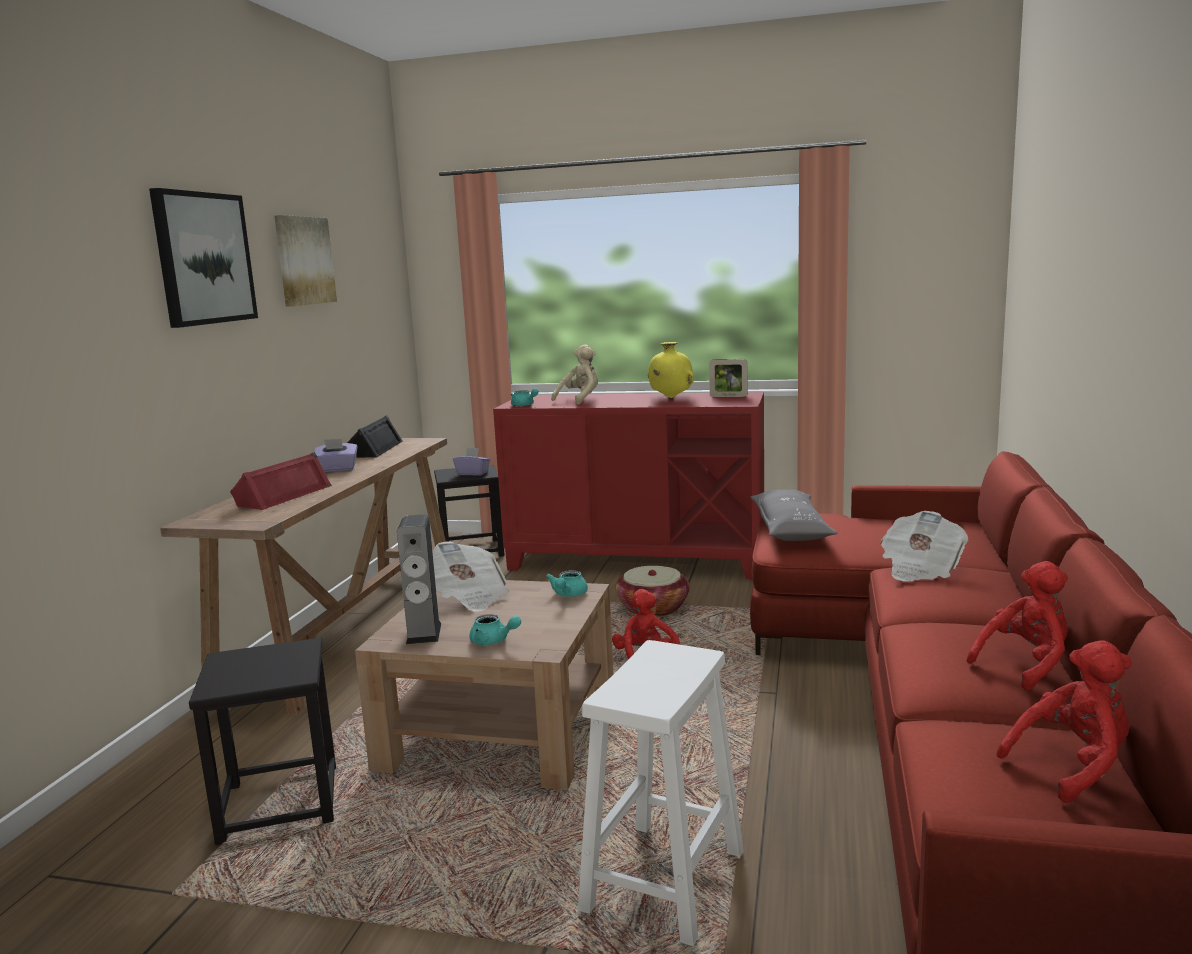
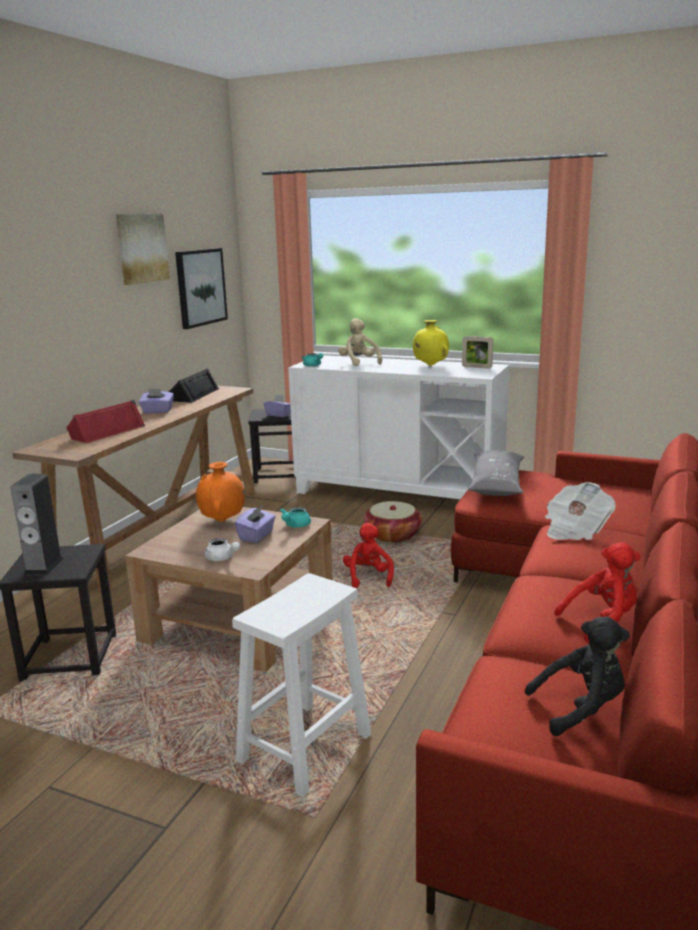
camera: 10 degrees right, 5 degrees up
(203, 258) = (52, 252): picture -> picture (200, 287)
(424, 633) = (177, 547): speaker -> speaker (44, 566)
(468, 597) = (222, 521): newspaper -> orange vase
(493, 641) = (222, 558): turquoise teapot -> white teapot
(524, 611) = (257, 536): none -> purple tissue box
(580, 400) = (359, 363): beige plush toy -> beige plush toy turned 75 degrees counterclockwise
(637, 560) = (399, 493): red cabinet -> white cabinet
(1073, 766) = (581, 708): red plush toy -> black plush toy

